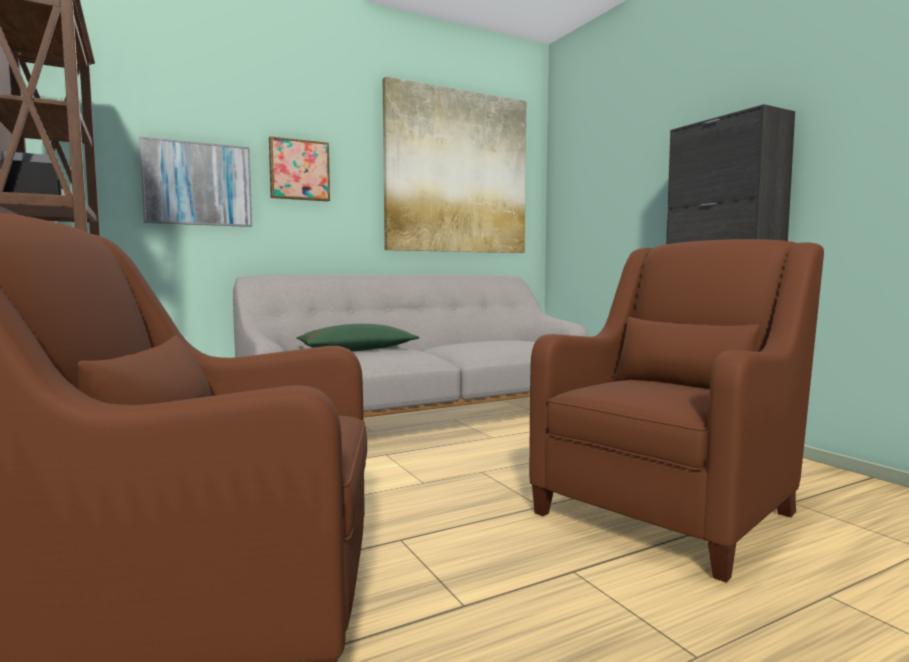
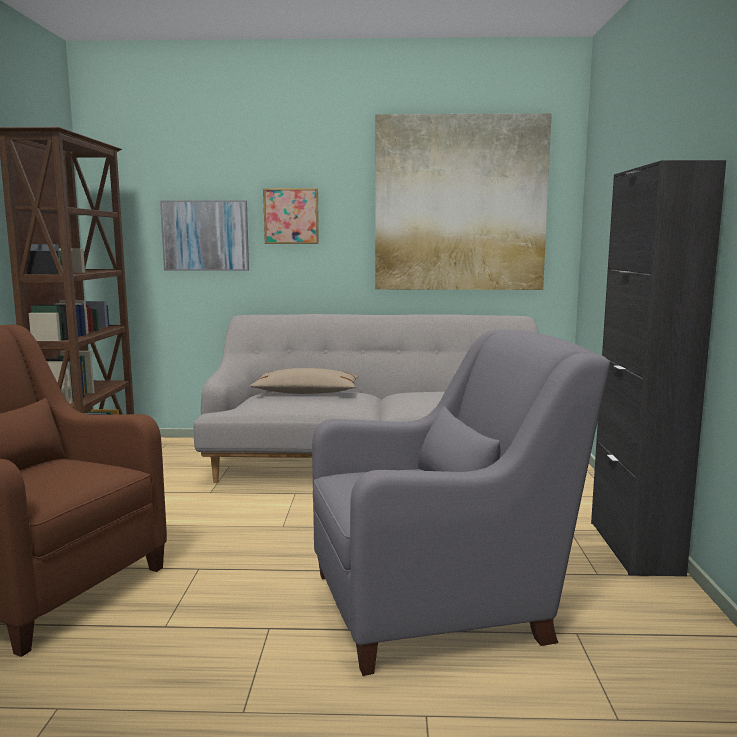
camera: 30 degrees right, 5 degrees up
(357, 350) = (306, 393): green pillow -> beige pillow
(671, 508) = (440, 604): brown armchair -> grey armchair

